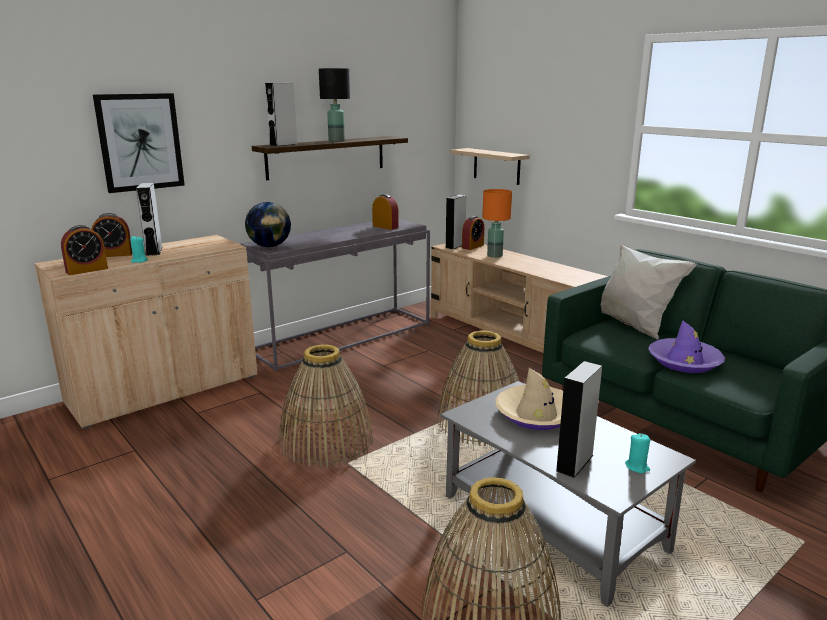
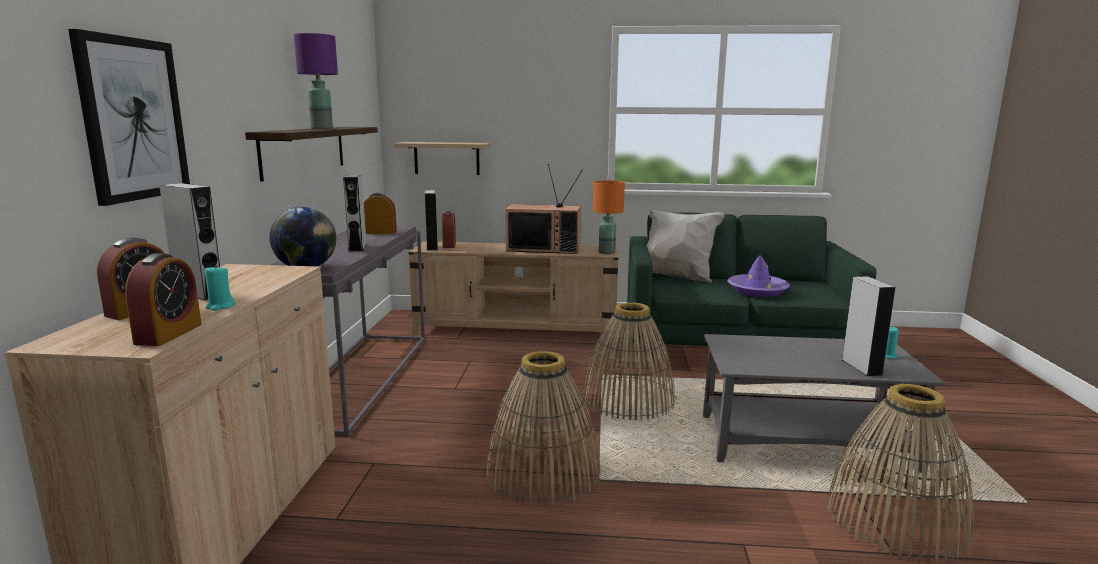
camera: 45 degrees left, 5 degrees down
(283, 144) = (285, 130): grey speaker -> grey speaker (357, 247)
(336, 141) = (321, 128): black table lamp -> purple table lamp
(495, 255) = (489, 248): orange table lamp -> orange table lamp (607, 252)
(536, 414) = (771, 349): beige hat -> none
(538, 266) = (545, 248): none -> television

